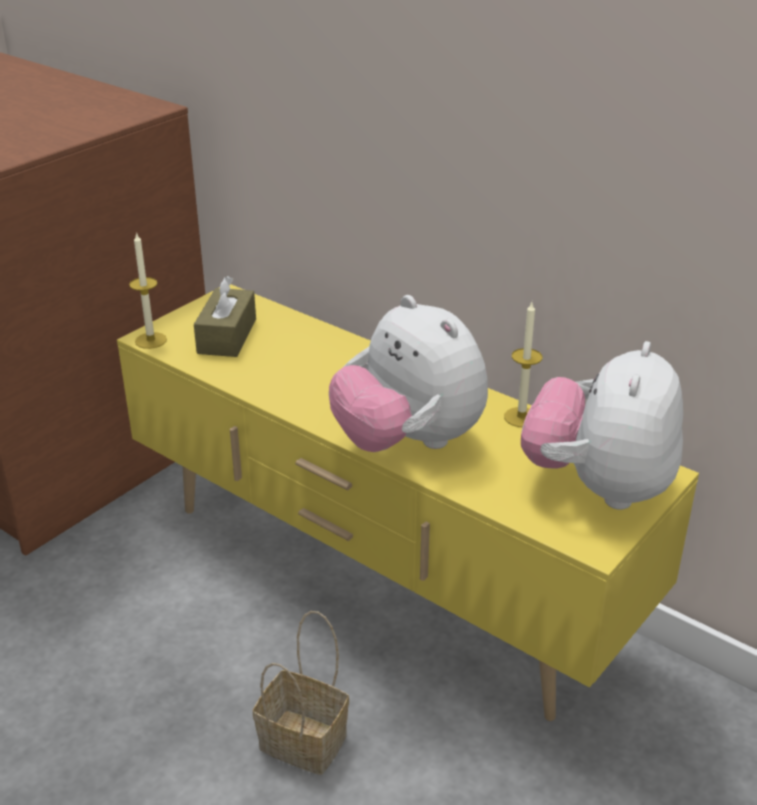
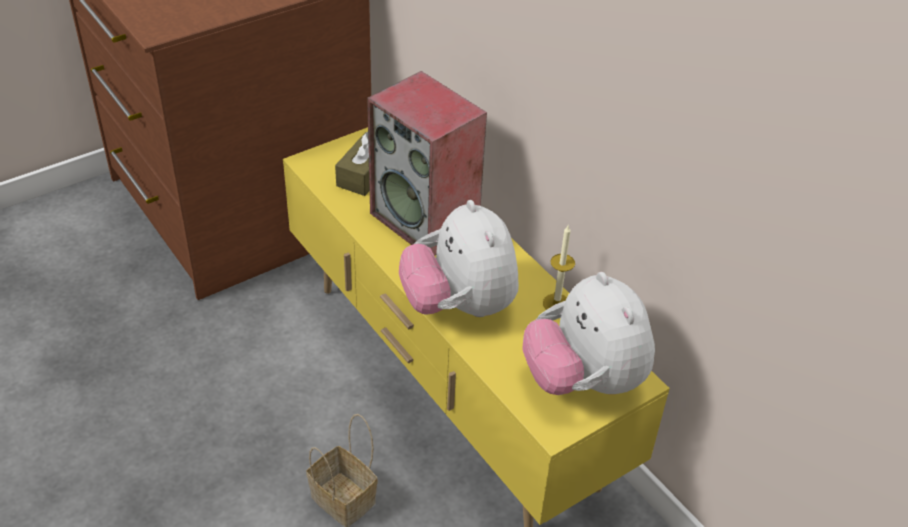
camera: 15 degrees right, 10 degrees up
(151, 340) = (307, 165): candle -> none
(324, 367) = (426, 220): none -> speaker
(598, 487) = (583, 381): plush toy -> plush toy turned 60 degrees counterclockwise

